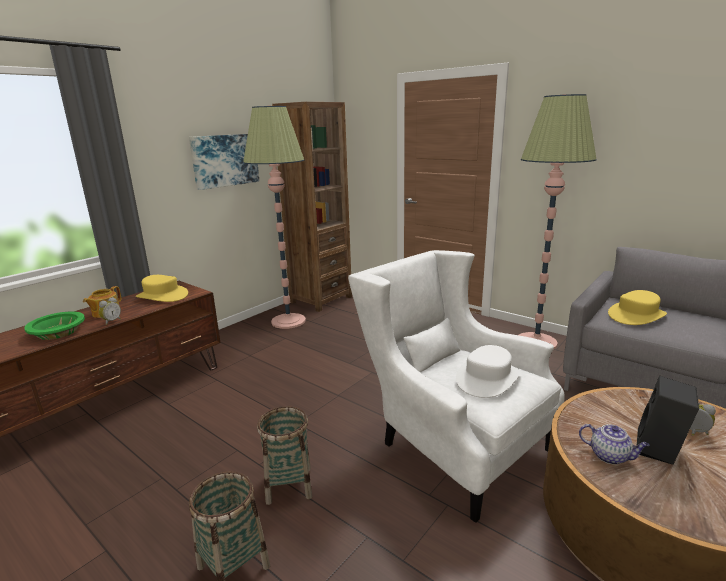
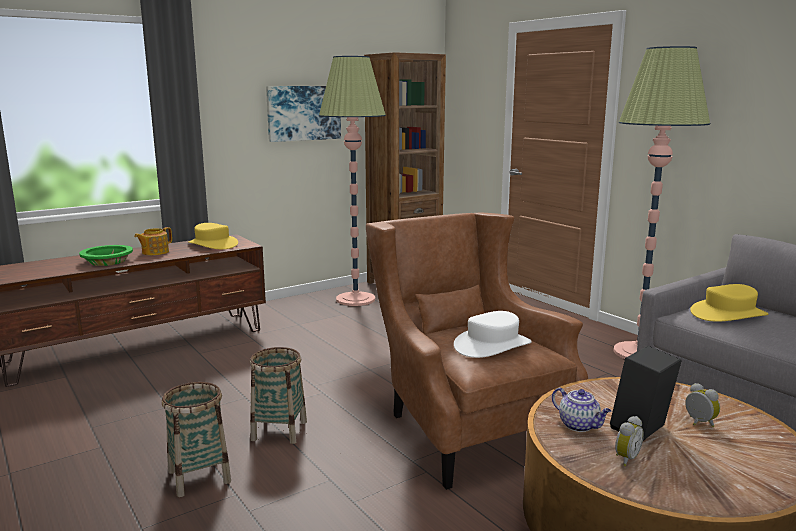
camera: 15 degrees right, 5 degrees down
(111, 321) = (156, 258): alarm clock -> alarm clock (625, 458)
(451, 443) = (465, 425): white armchair -> brown armchair

